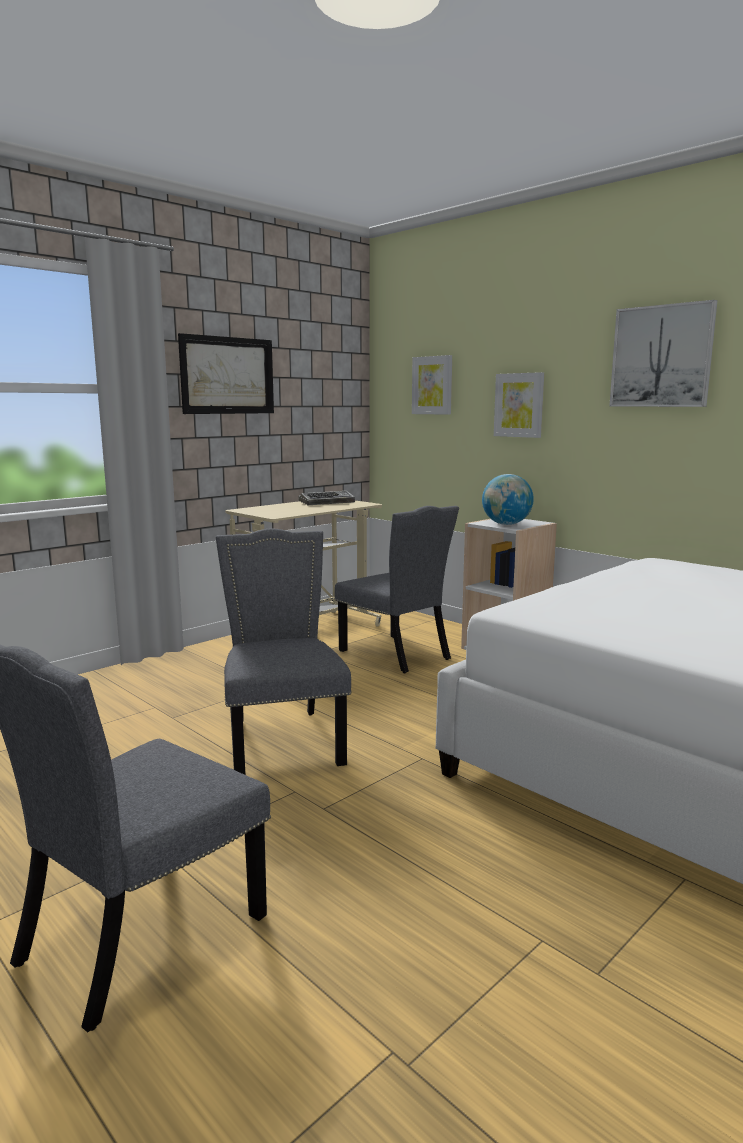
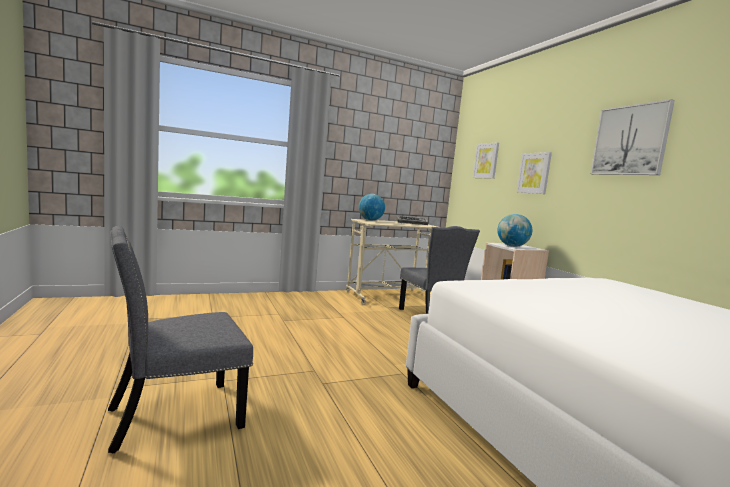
camera: 20 degrees right, 5 degrees down
(227, 375) = (363, 145): picture -> none
(259, 508) = (370, 220): none -> globe
(283, 743) = (329, 346): grey chair -> none

